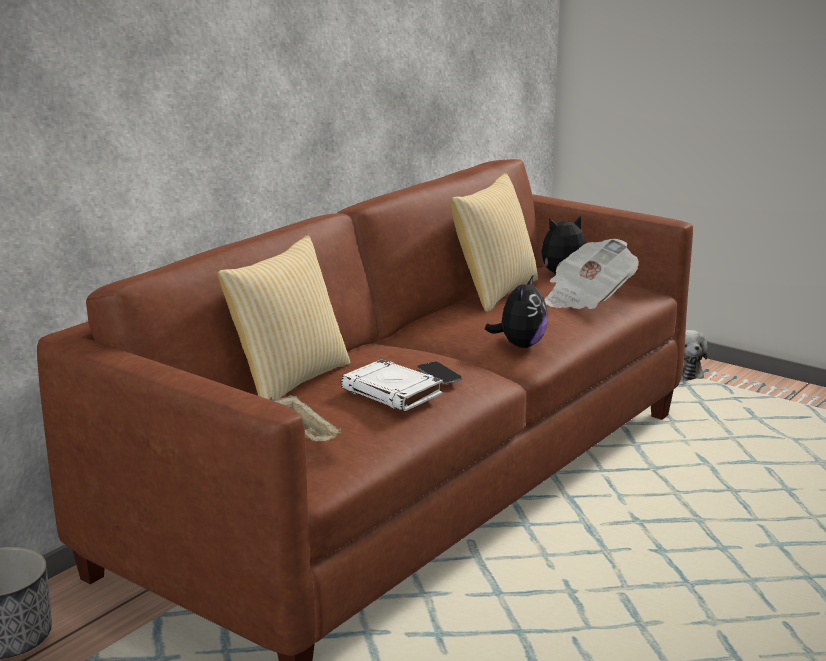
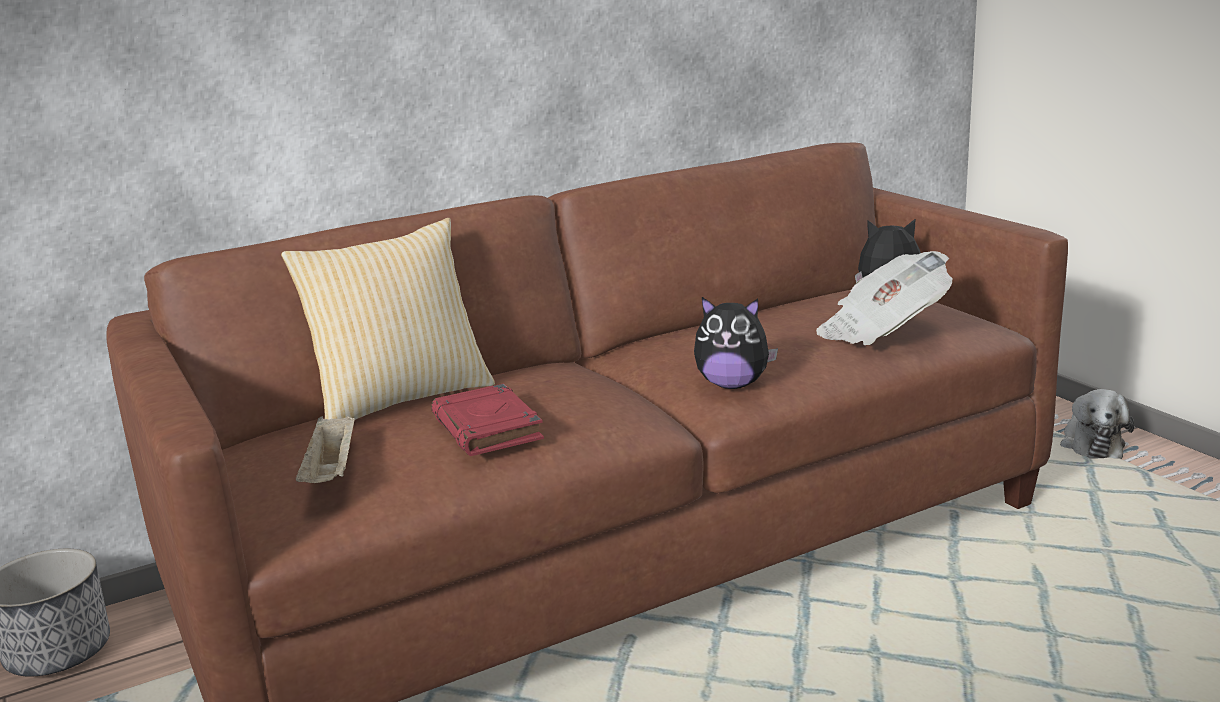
camera: 25 degrees right, 0 degrees up
(393, 392) = (488, 428): white book -> red book
(439, 374) = (571, 411): phone -> none
(493, 293) = (769, 313): pillow -> none
(520, 345) = (732, 385): plush toy -> plush toy turned 60 degrees clockwise

